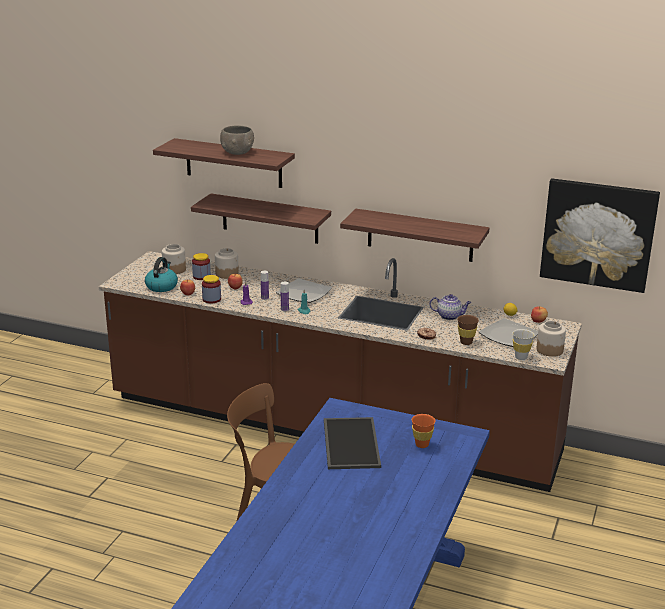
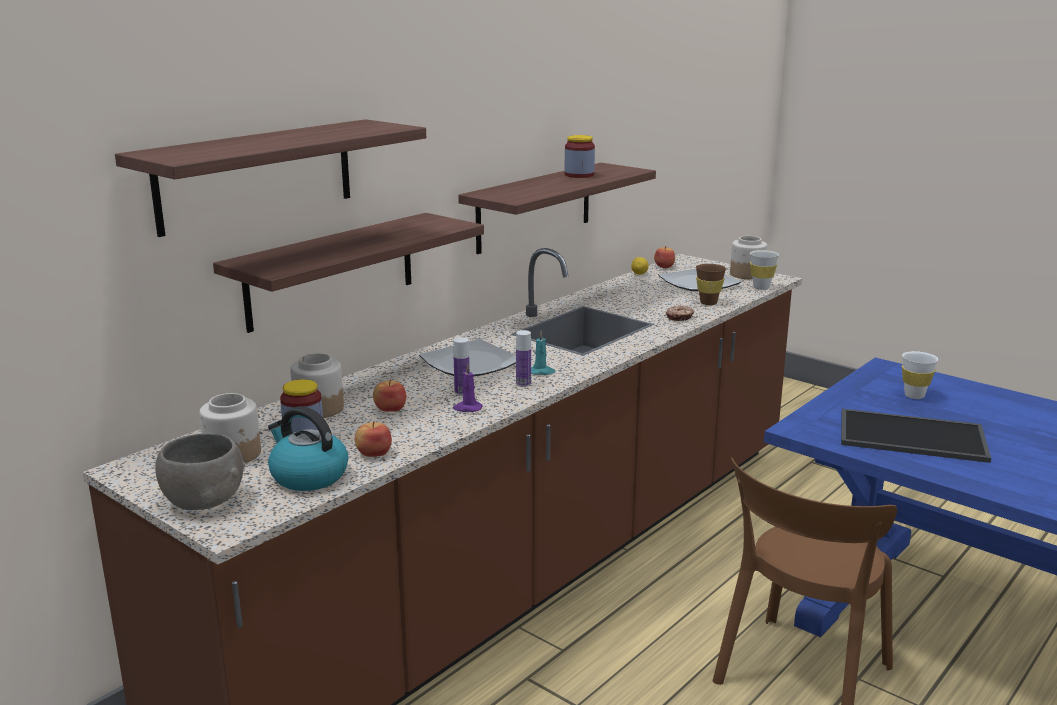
camera: 70 degrees left, 5 degrees down
(211, 299) = (426, 435): jar -> jar (579, 175)
(237, 152) = (307, 134): grey bowl -> grey bowl (205, 500)
(422, 444) = (914, 396): orange cup -> white cup
(449, 316) = (624, 298): teapot -> none
(598, 234) = (683, 133): picture -> none

